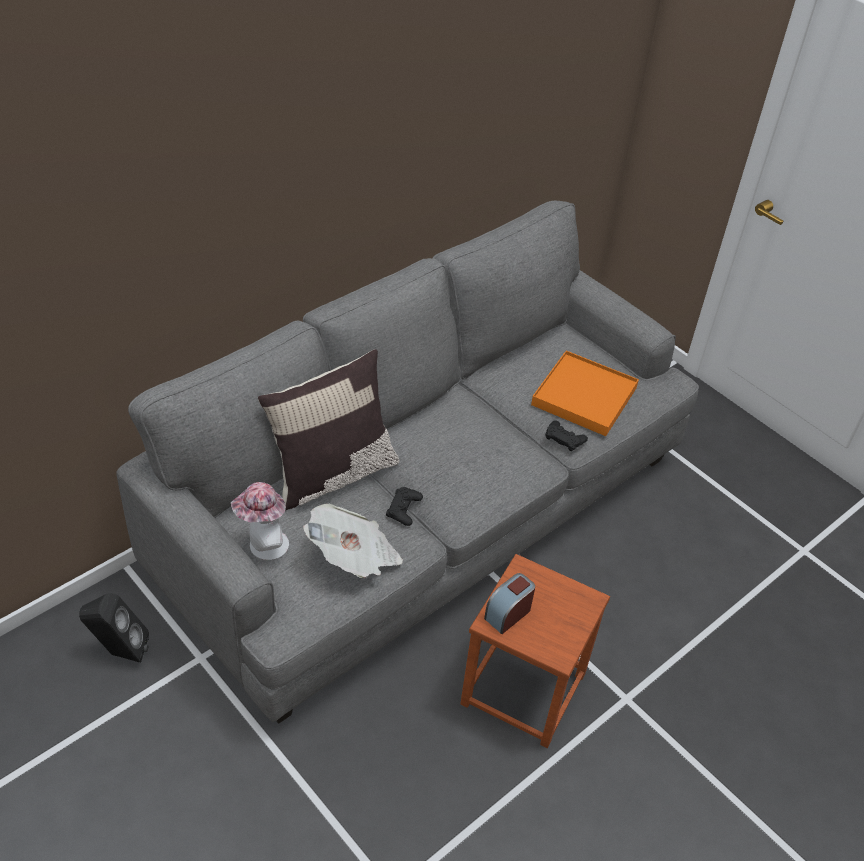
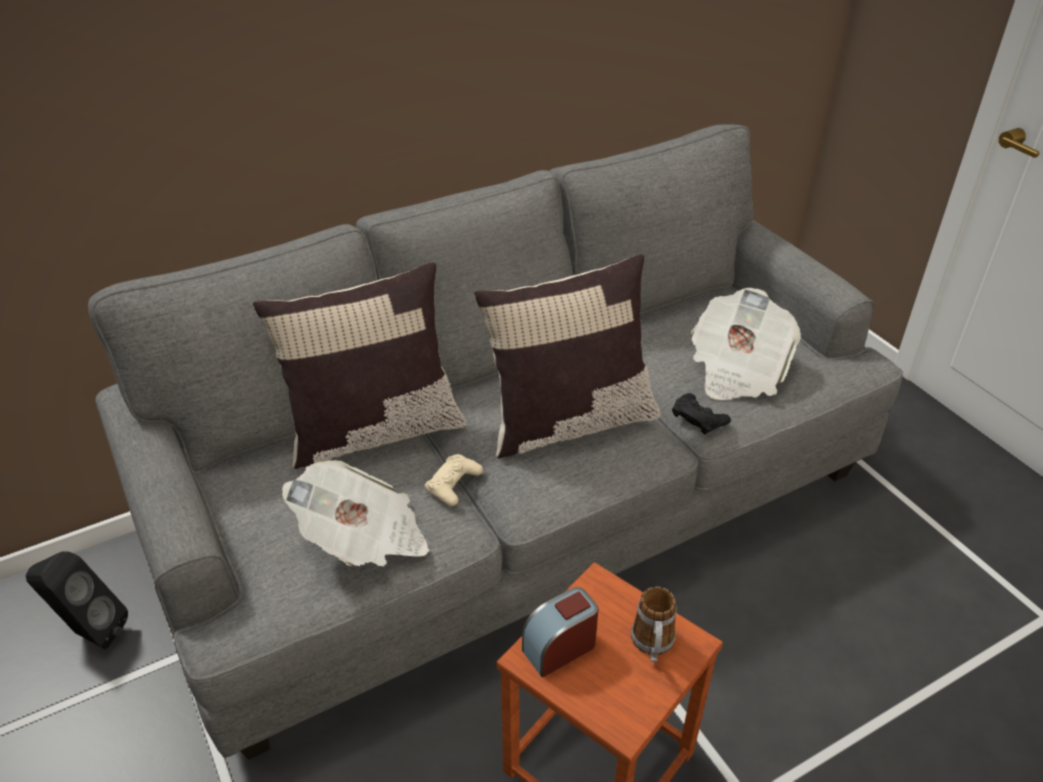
camera: 15 degrees right, 5 degrees down
(263, 546) = (251, 511): hat -> none
(404, 509) = (453, 484): black game controller -> beige game controller
(474, 452) = (569, 422): none -> pillow
(567, 604) = (652, 646): none -> mug
(584, 397) = (737, 369): orange tray -> newspaper

